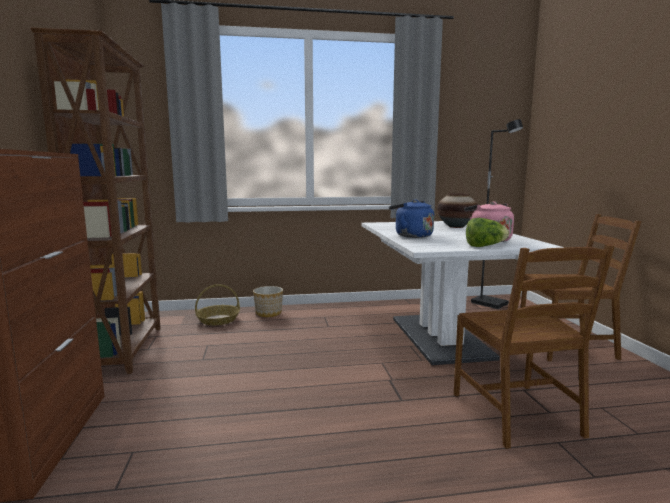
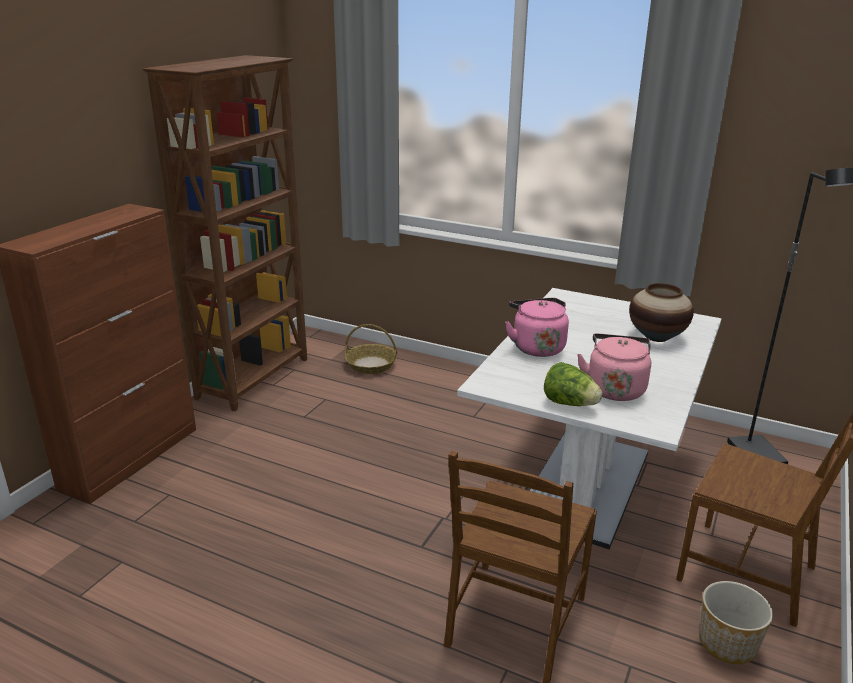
camera: 35 degrees right, 15 degrees up
(269, 313) = (433, 372): planter -> planter (728, 644)
(411, 236) = (536, 347): blue kettle -> pink kettle

